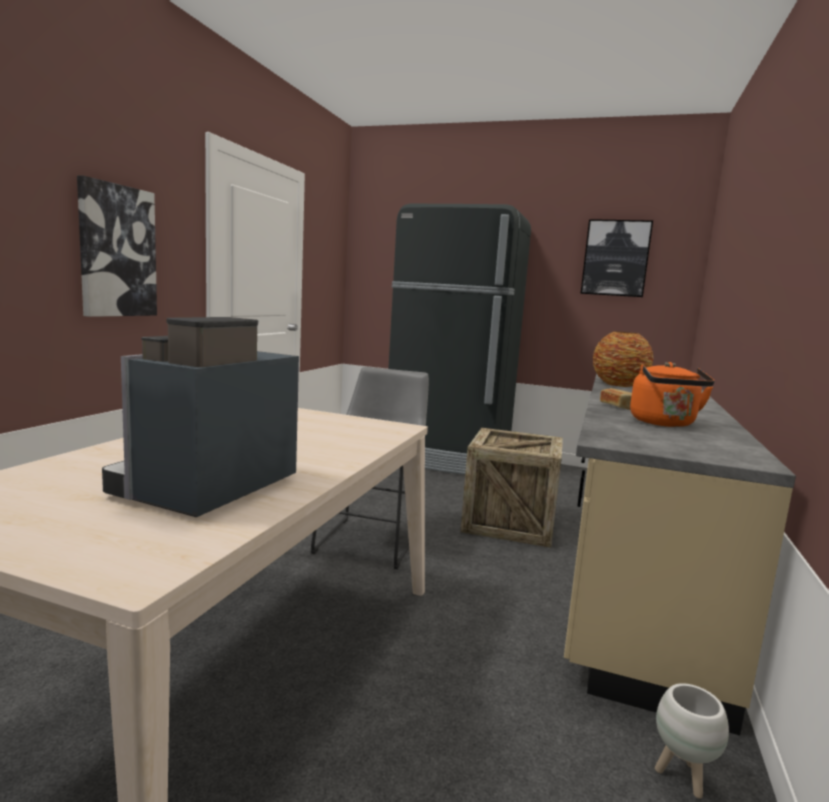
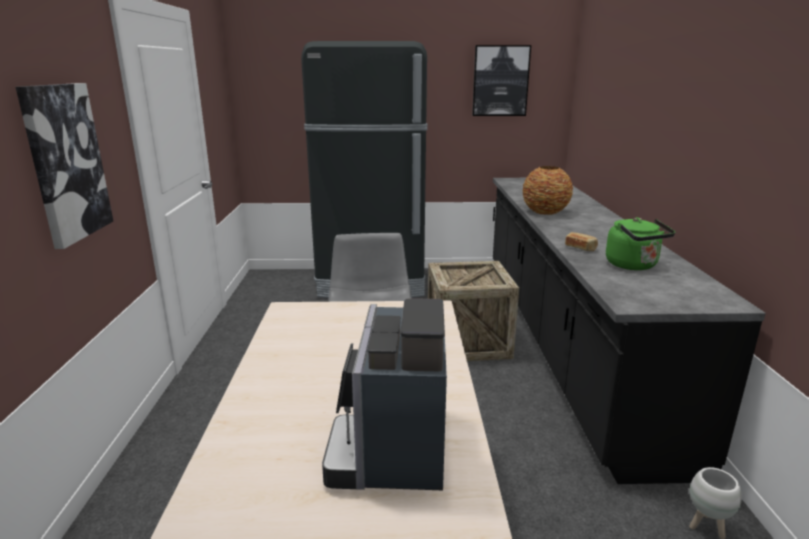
camera: 20 degrees left, 10 degrees up
(630, 544) = (564, 339): beige counter -> black counter
(664, 423) = (633, 266): orange kettle -> green kettle

